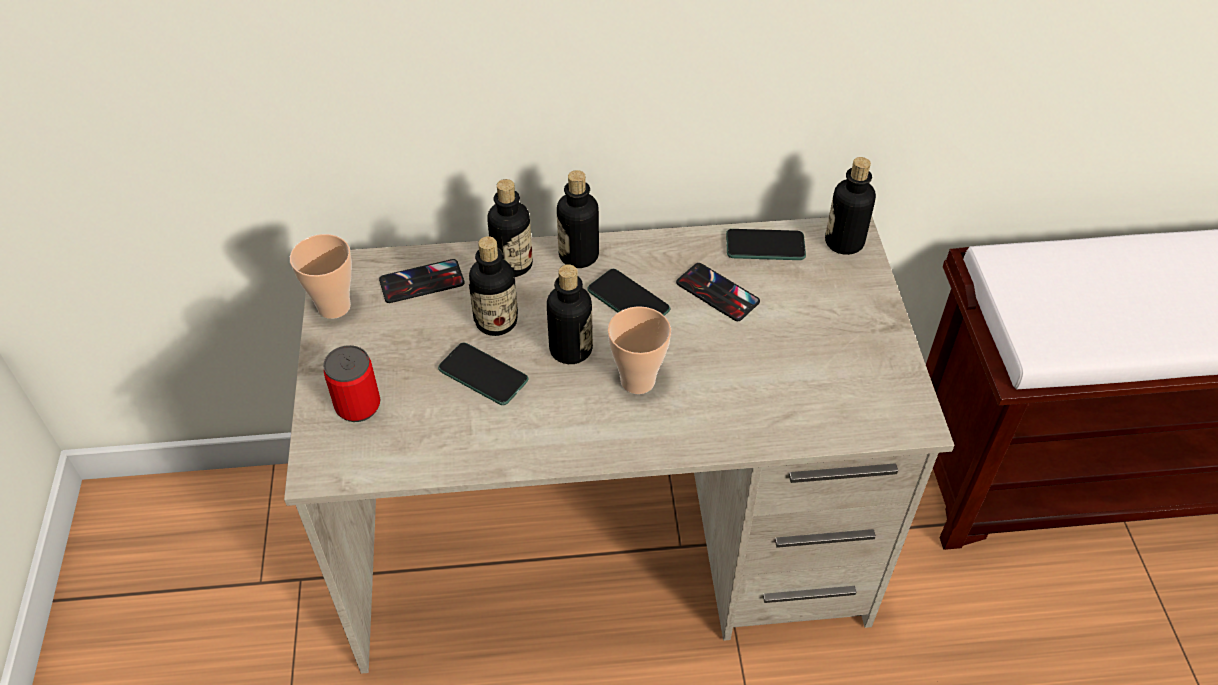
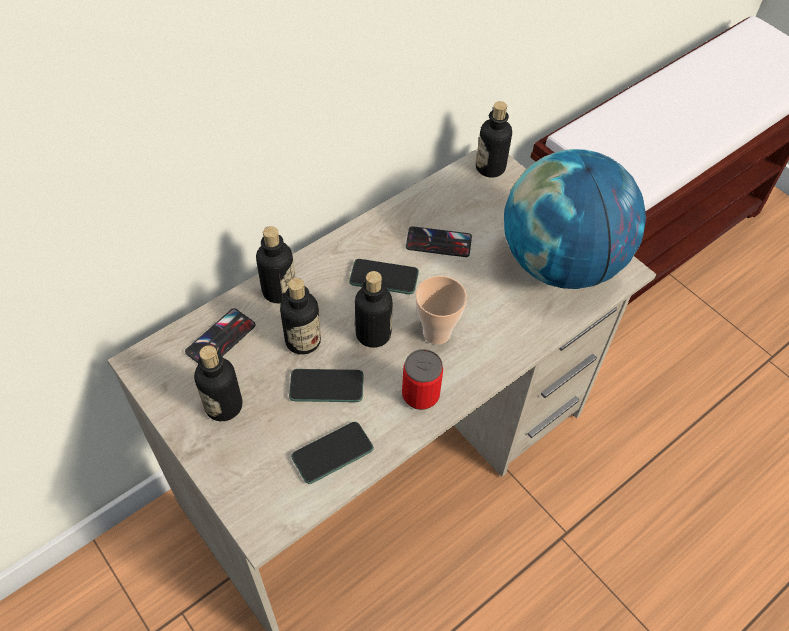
camera: 35 degrees left, 5 degrees up
(334, 306) = (166, 394): cup -> none
(358, 406) = (251, 461): can -> can (420, 395)
(578, 255) = (322, 261): bottle -> bottle (224, 406)
(765, 246) = (443, 194): phone -> phone (332, 453)
(841, 378) = (560, 263): none -> globe

